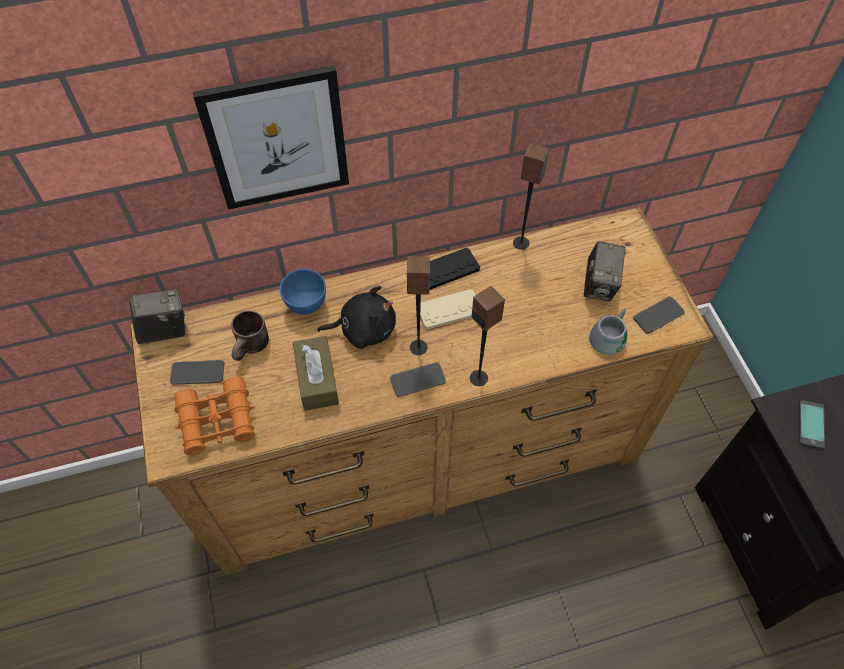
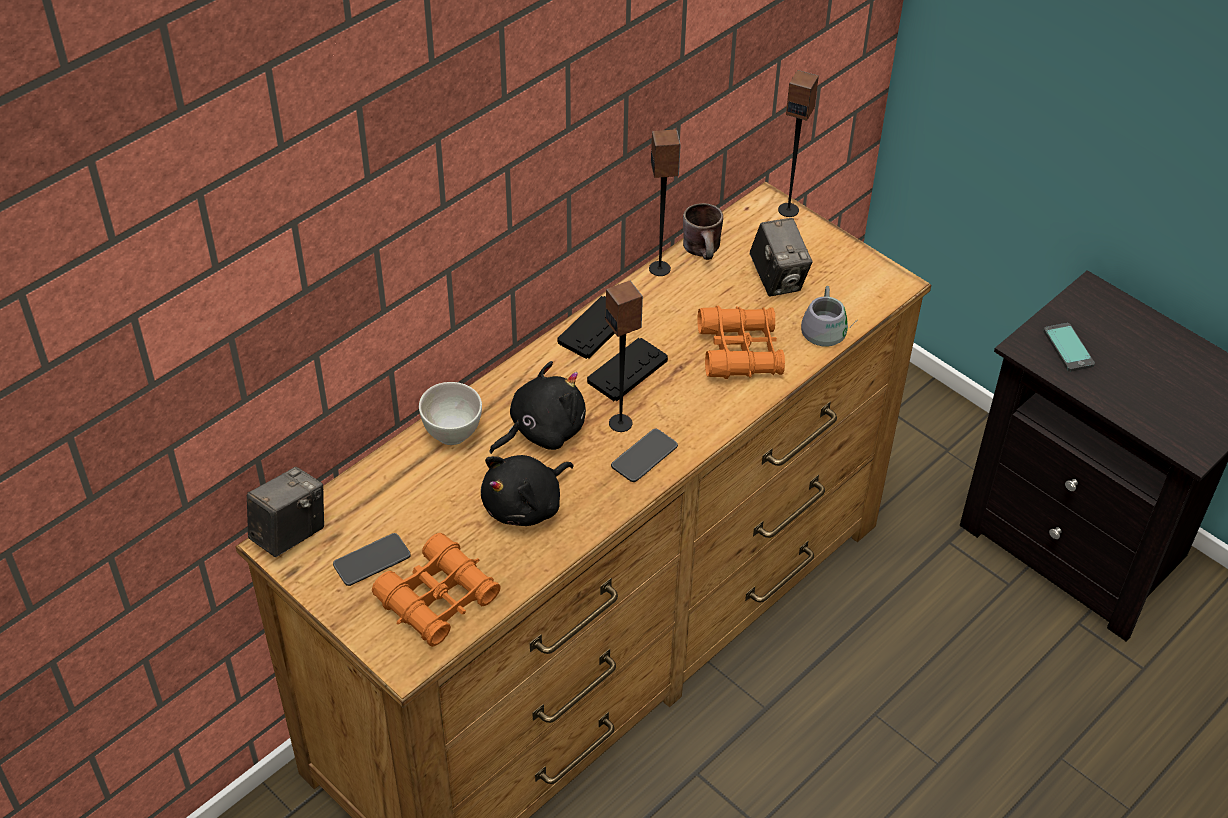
camera: 30 degrees left, 10 degrees down
(253, 348) = (421, 505): brown mug -> brown mug (706, 251)
(277, 139) = (403, 209): picture -> none
(306, 306) = (452, 434): blue bowl -> white bowl
(317, 379) = (526, 505): brown tissue box -> black plush toy
(449, 310) = (627, 371): beige game controller -> black game controller
(479, 378) = (711, 425): speaker -> speaker (788, 210)
(536, 329) = (740, 351): none -> orange binoculars
(658, 315) = (860, 285): phone -> none

